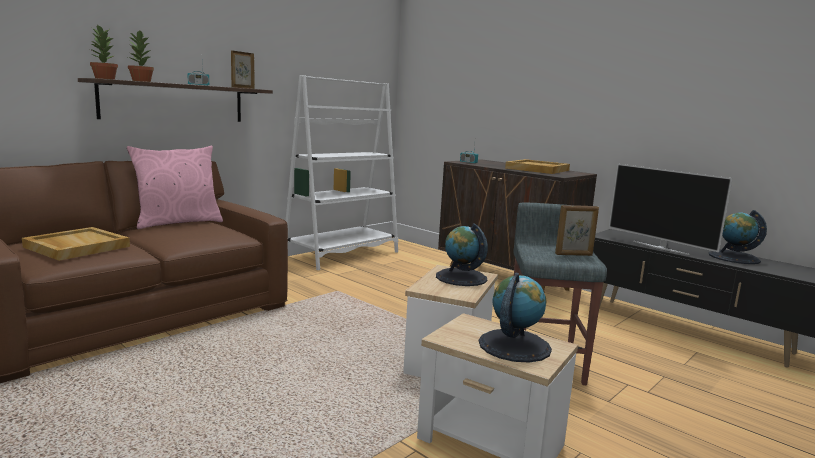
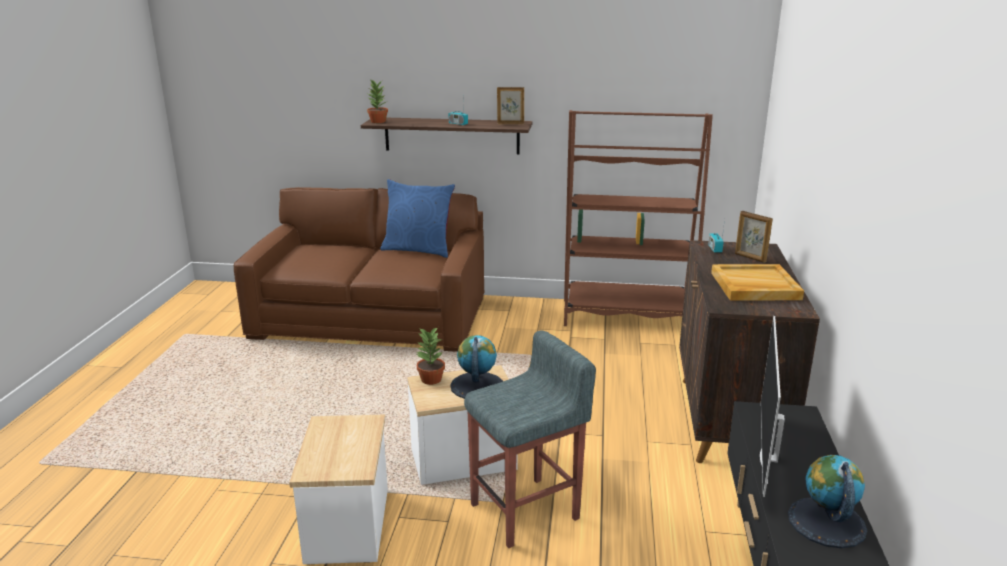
camera: 55 degrees right, 10 degrees up
(76, 247) = (316, 259): beige tray -> none
(141, 81) = (407, 122): potted plant -> potted plant (430, 379)
(178, 223) = (418, 250): pink pillow -> blue pillow
(342, 255) = (626, 316): white bookcase -> brown bookcase
(514, 345) = (337, 453): globe -> none
(574, 255) = (527, 408): picture frame -> picture frame (750, 258)

